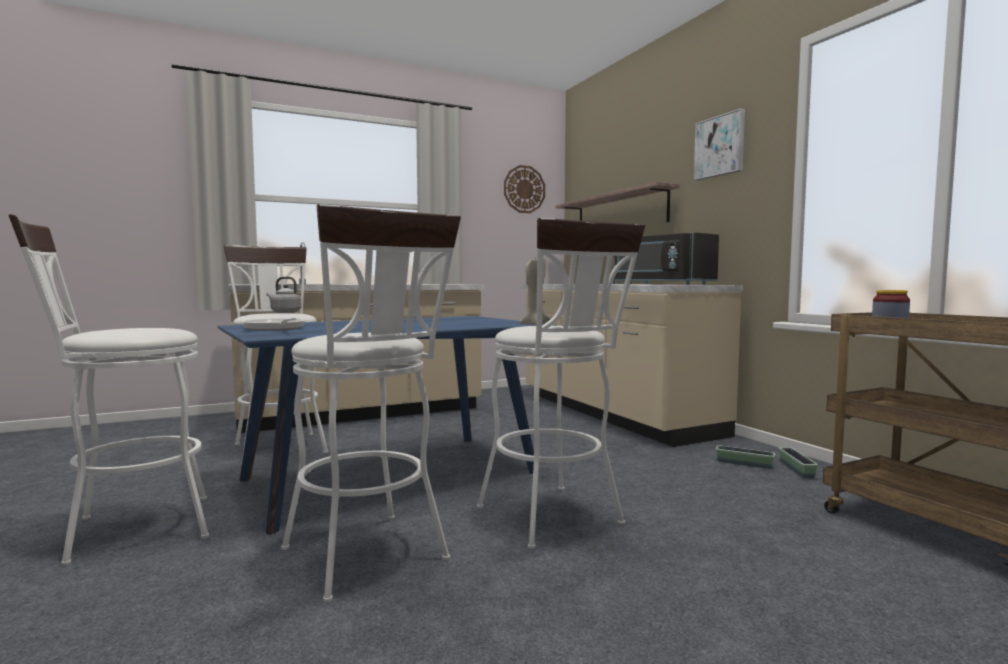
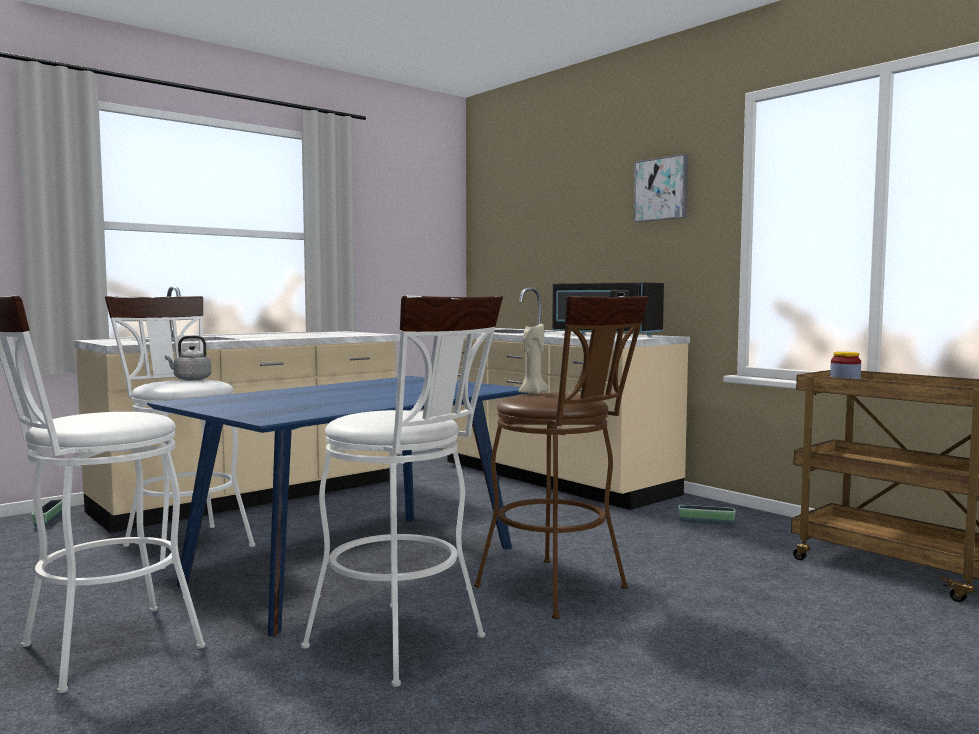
camera: 15 degrees left, 0 degrees up
(275, 329) = (241, 406): frying pan -> none
(524, 189) = (422, 214): wall clock -> none
(555, 519) = (561, 590): white stool -> brown stool
(620, 212) = (542, 248): shelf -> none
(796, 469) = (754, 523): planter -> planter (49, 519)

